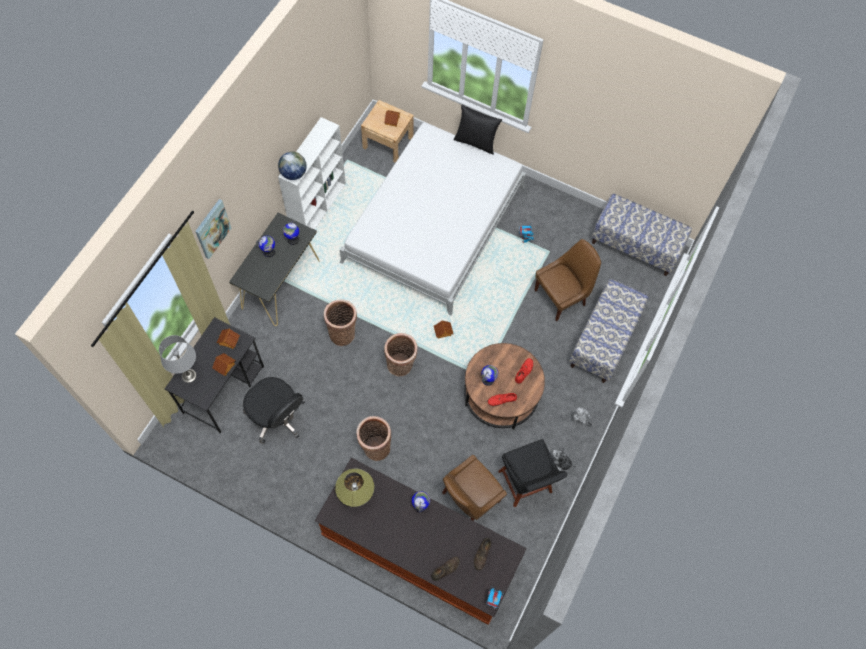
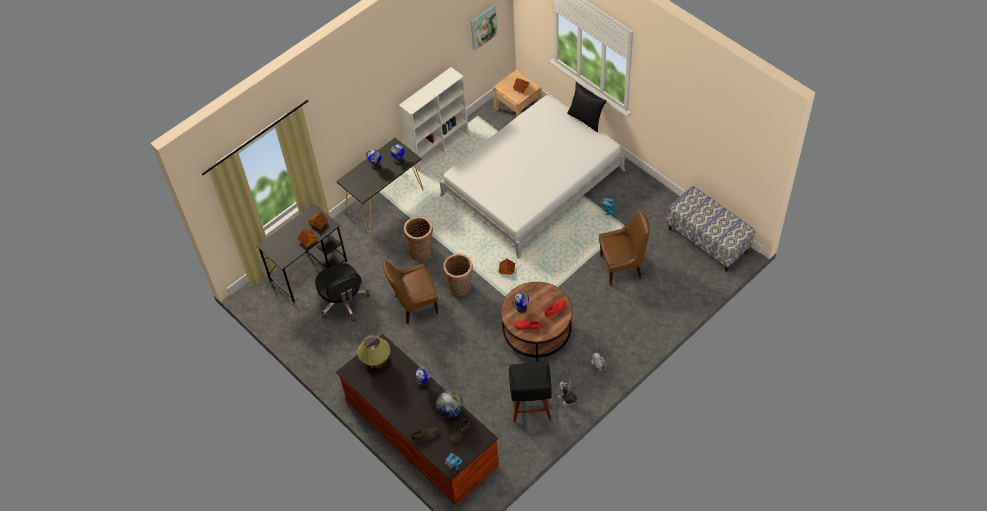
camera: 25 degrees right, 10 degrees down
(188, 376) = (278, 241): grey table lamp -> none
(212, 228) = (326, 126): picture -> picture (483, 27)
(293, 173) = (412, 105): globe -> globe (450, 410)
(375, 447) = (414, 345): basket -> none
(468, 499) = (477, 405): brown chair -> brown chair (414, 305)
(604, 340) = (646, 311): bench -> none

